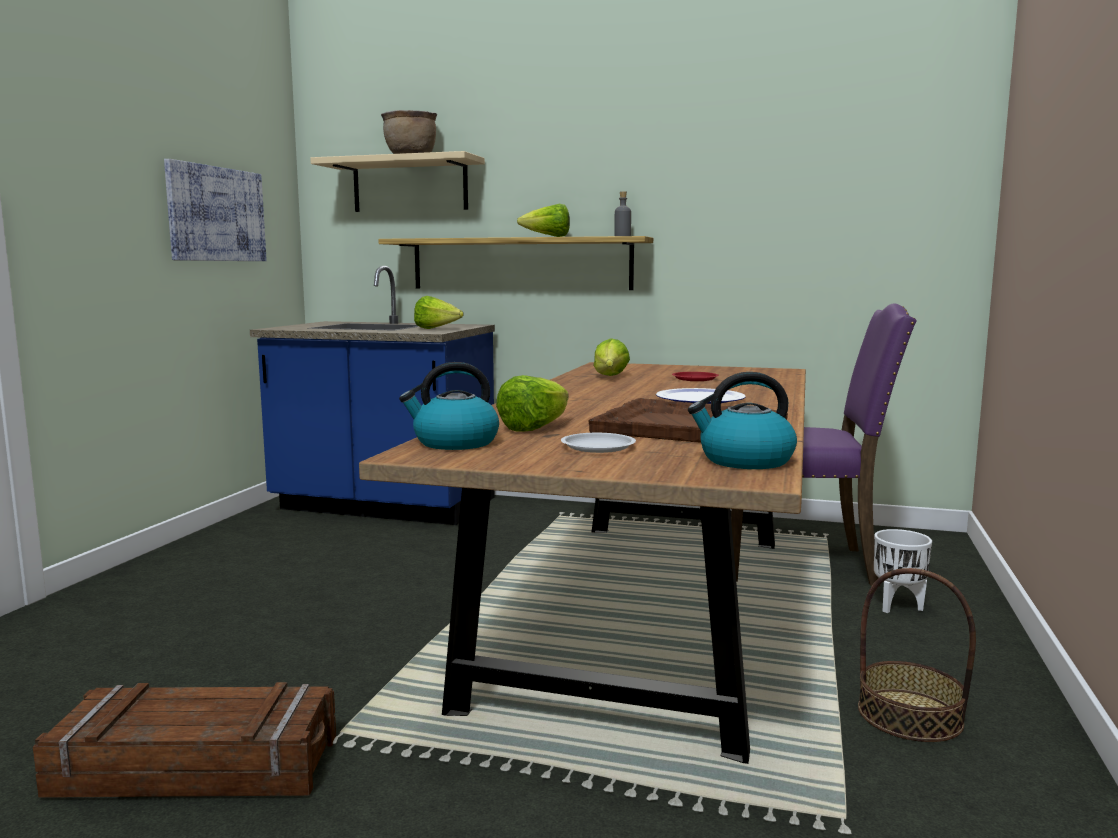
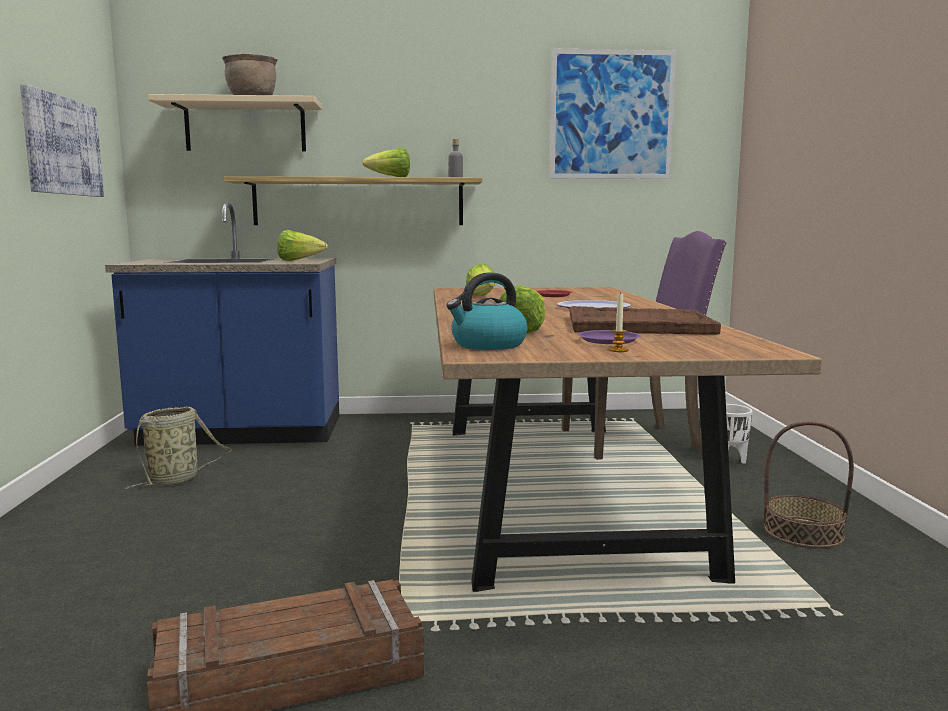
camera: 20 degrees left, 0 degrees up
(283, 549) = (176, 479): none -> basket
(576, 461) = (618, 350): none -> candle
(597, 447) = (608, 341): white plate -> purple plate
(744, 461) = (734, 342): kettle -> none
(818, 155) = (611, 115): none -> picture

